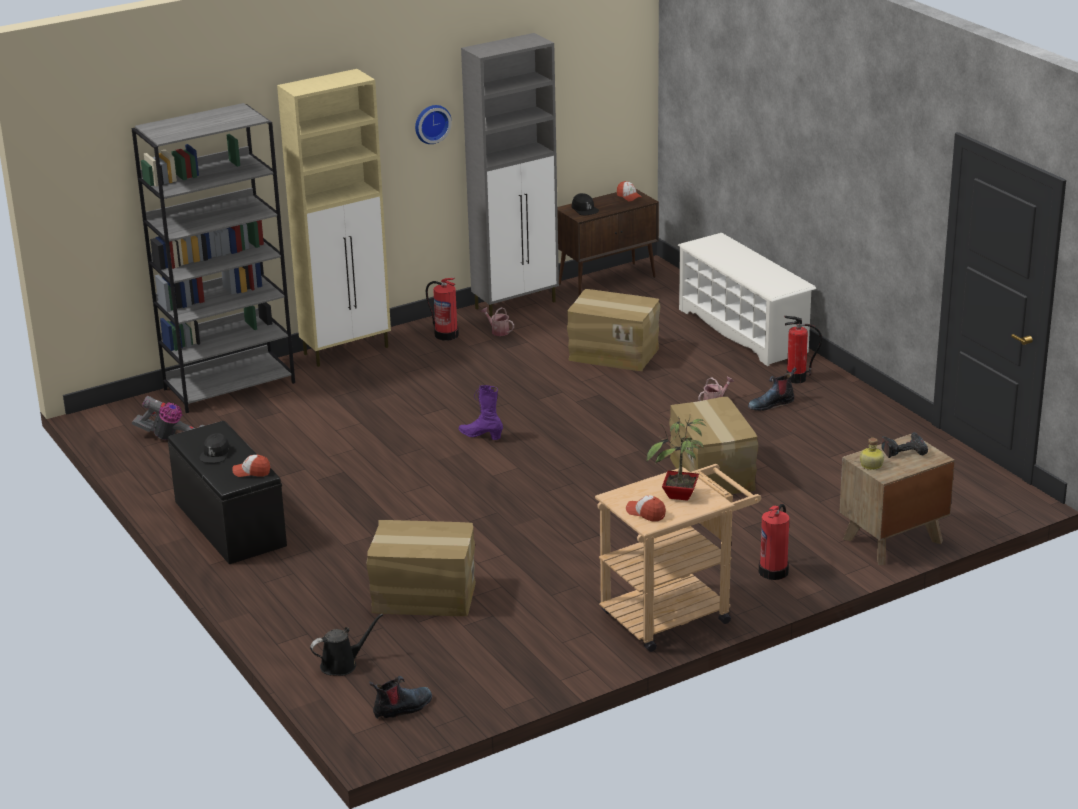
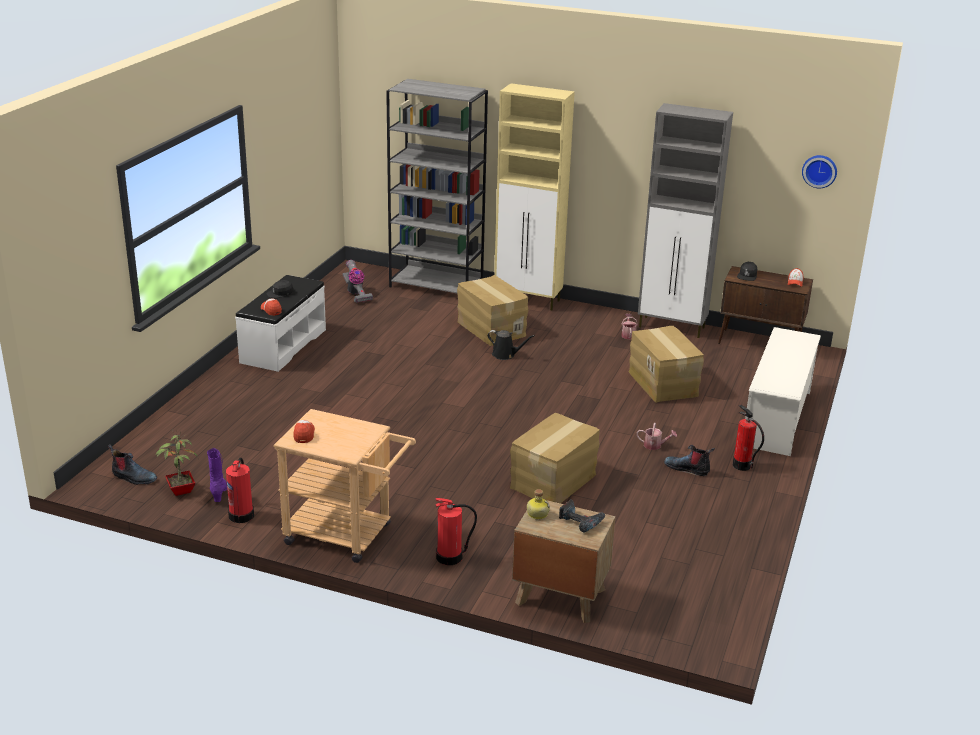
camera: 50 degrees right, 0 degrees up
(229, 524) = (283, 346): black bench -> white bench
(342, 664) = (164, 439): black watering can -> black watering can (505, 355)
(423, 596) = (268, 435): cardboard box -> cardboard box (490, 329)
(431, 123) = (633, 156): wall clock -> wall clock (819, 170)
(446, 334) = (596, 321): fire extinguisher -> fire extinguisher (242, 515)
(481, 436) = (486, 380): purple boot -> purple boot (219, 492)
(679, 496) = (343, 438): potted plant -> potted plant (180, 491)

